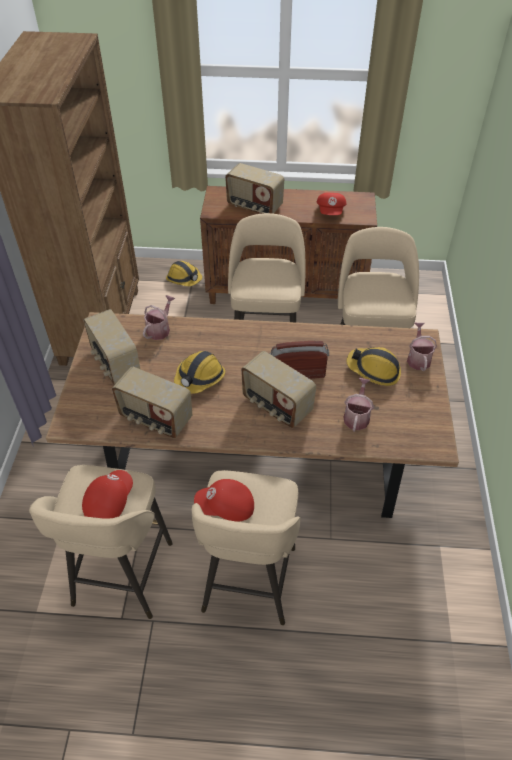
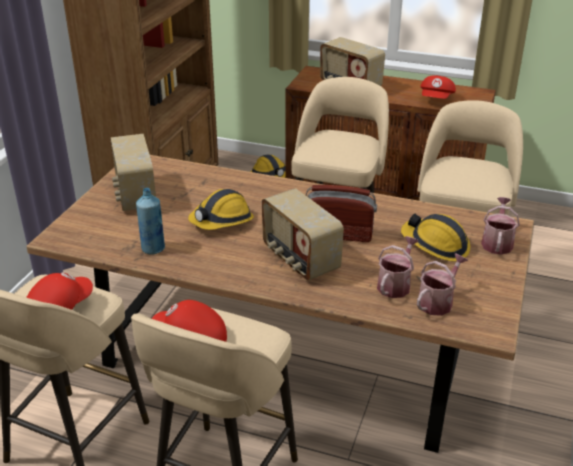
camera: 15 degrees right, 15 degrees down
(155, 419) = (153, 249): radio -> blue bottle
(160, 329) = (199, 174): watering can -> watering can (438, 301)

